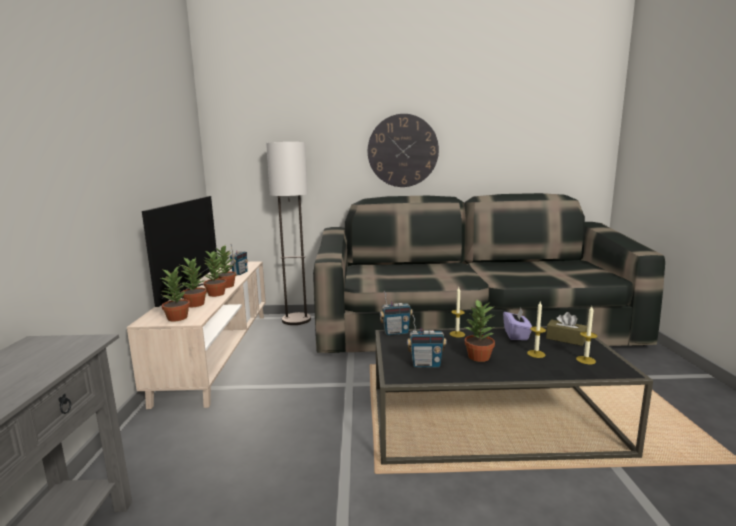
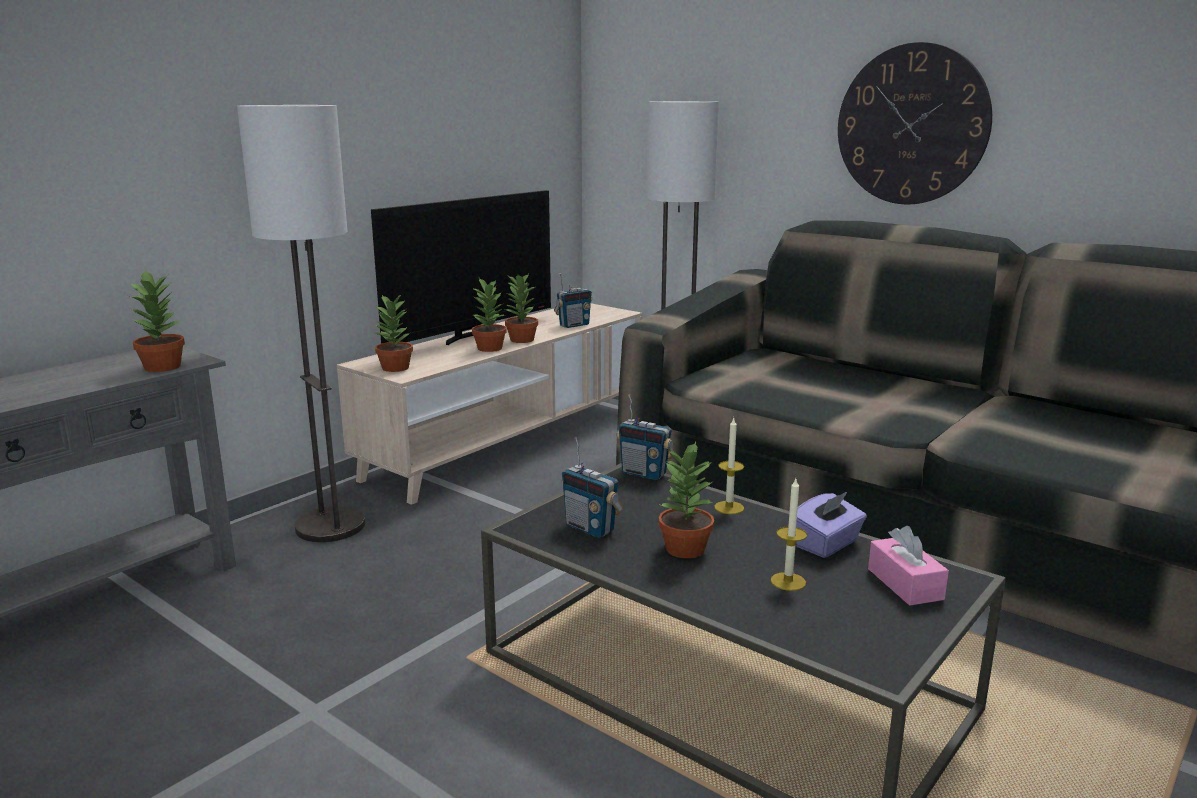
camera: 40 degrees right, 5 degrees up
(170, 443) = (329, 526): none -> floor lamp
(195, 304) = (443, 356): potted plant -> potted plant (163, 367)
(565, 339) = (905, 584): brown tissue box -> pink tissue box
(585, 360) = (854, 625): candle -> none

